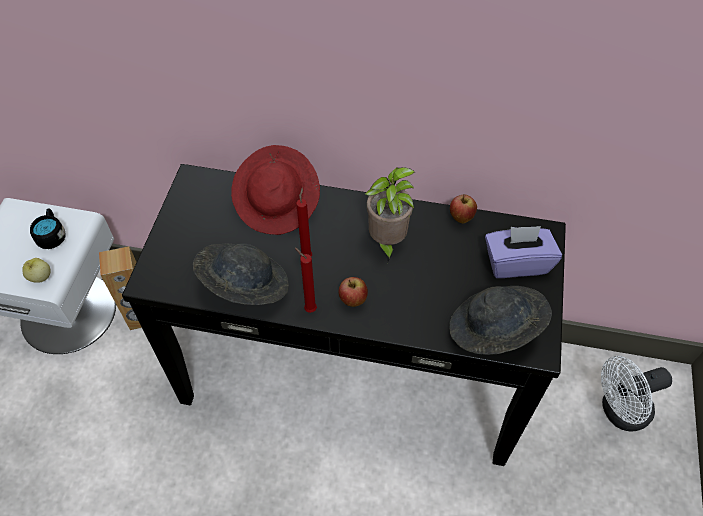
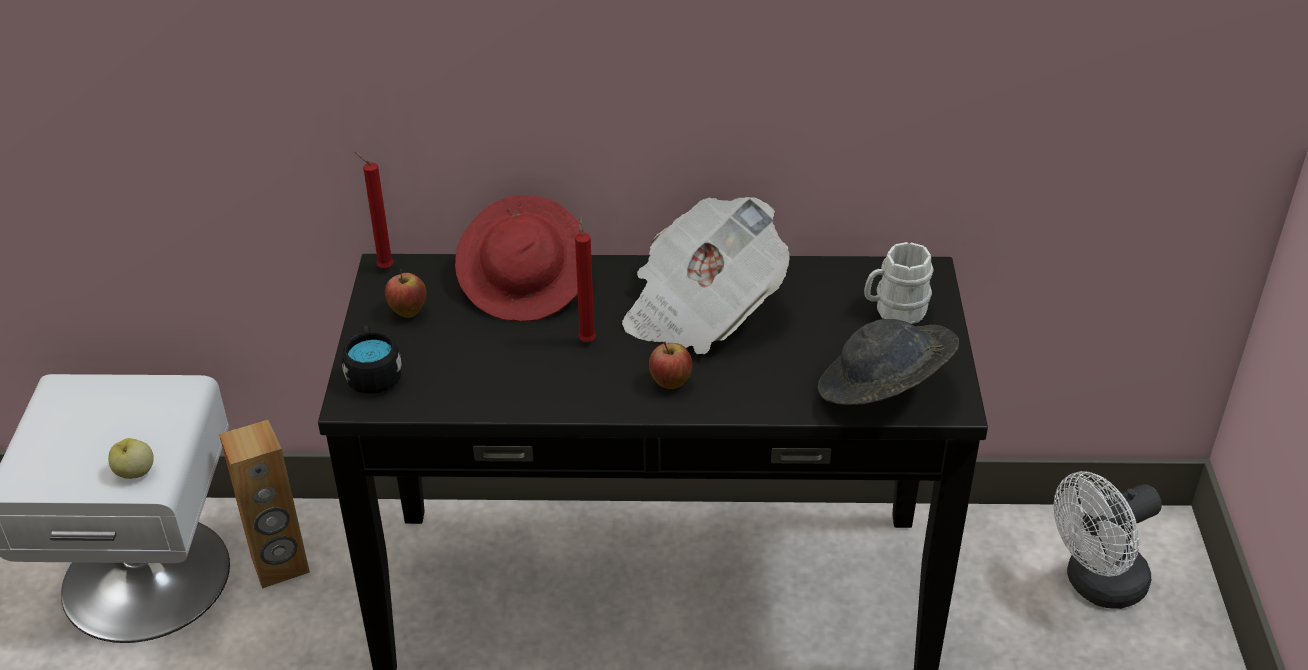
camera: 10 degrees left, 15 degrees down
(52, 235) = (139, 414): black mug -> black mug (373, 373)
(243, 285) = (502, 387): grey hat -> none
(308, 308) = (608, 401): red candle -> red candle (383, 267)
(386, 242) = (701, 309): potted plant -> newspaper
(461, 218) = (801, 269): apple -> apple (408, 312)
(516, 262) = (894, 310): purple tissue box -> white mug

